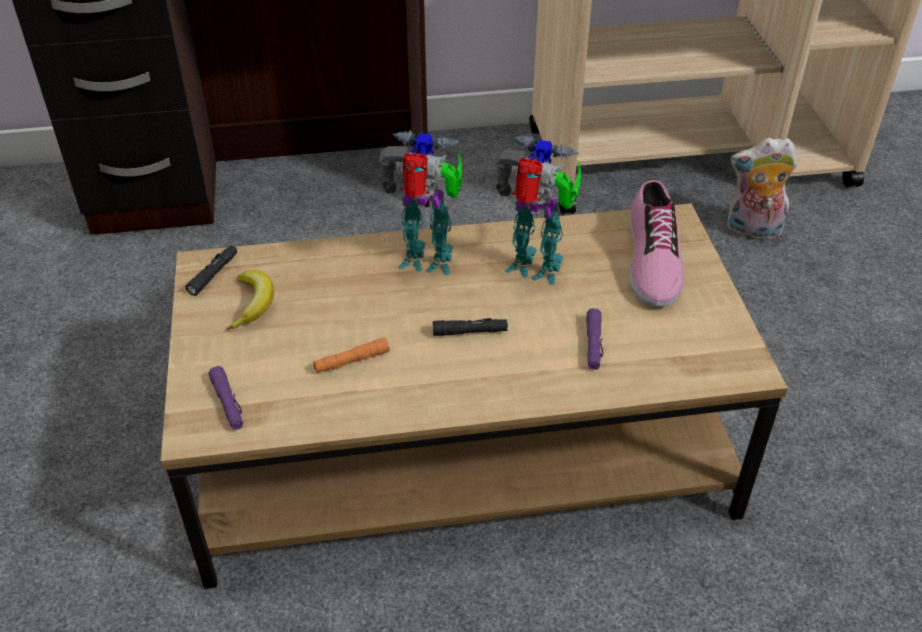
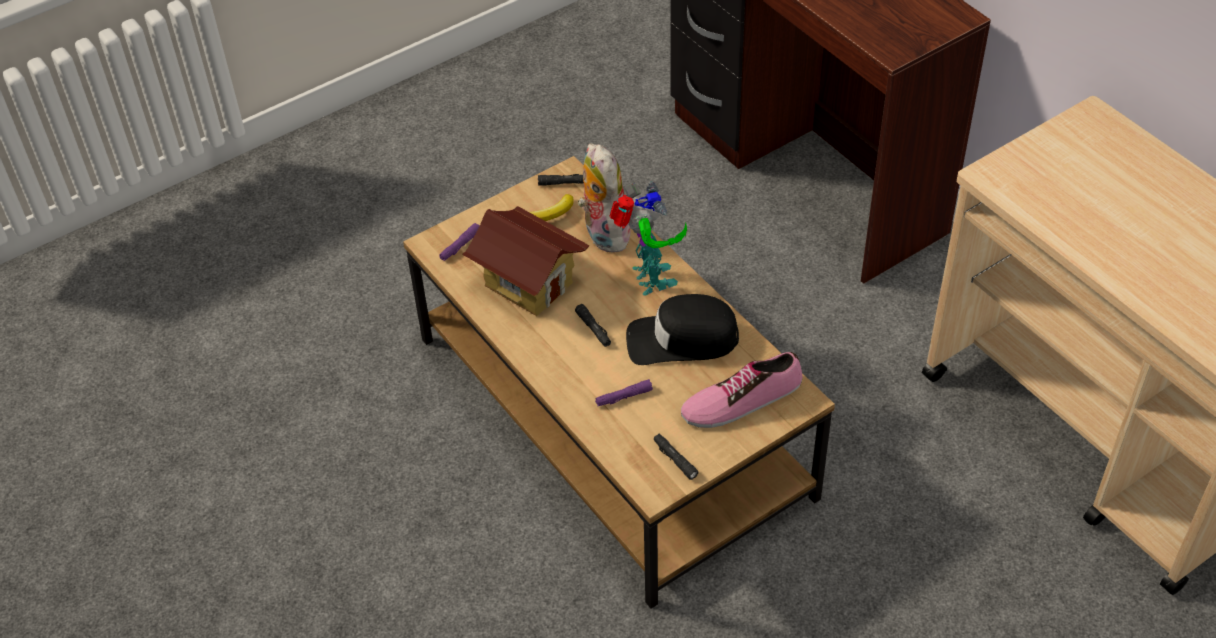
camera: 65 degrees right, 5 degrees up
(352, 361) = (529, 284): orange flashlight -> toy house
(536, 270) = (682, 339): toy robot -> black cap
(710, 337) = (674, 459): none -> black flashlight
(752, 231) = (1018, 523): plush toy -> plush toy (603, 233)

